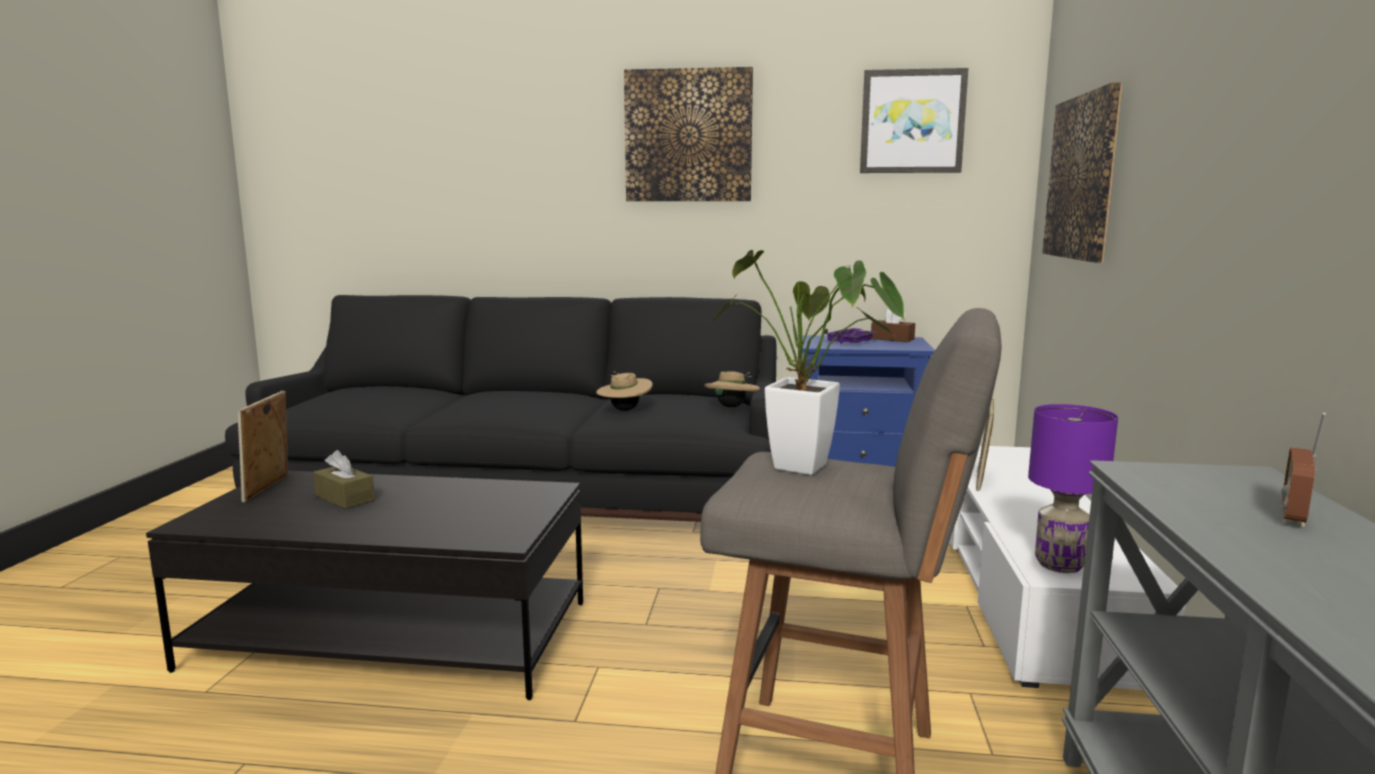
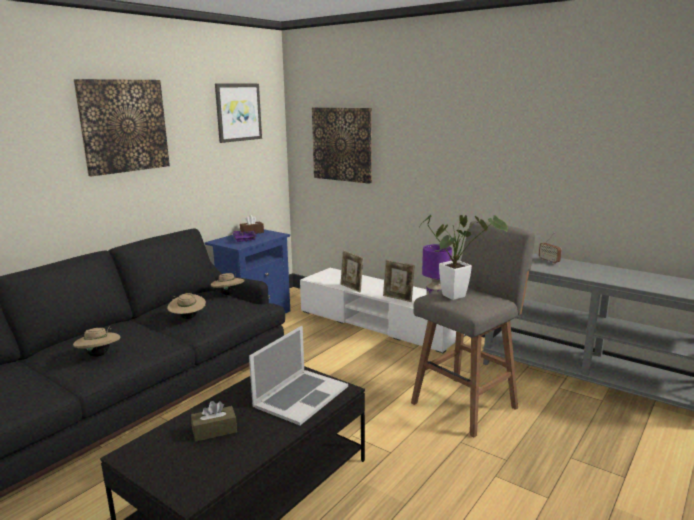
camera: 60 degrees left, 5 degrees up
(268, 489) = (152, 461): picture frame -> picture frame (398, 298)
(466, 518) = (300, 396): none -> laptop
(481, 406) = (99, 355): none -> beige hat

